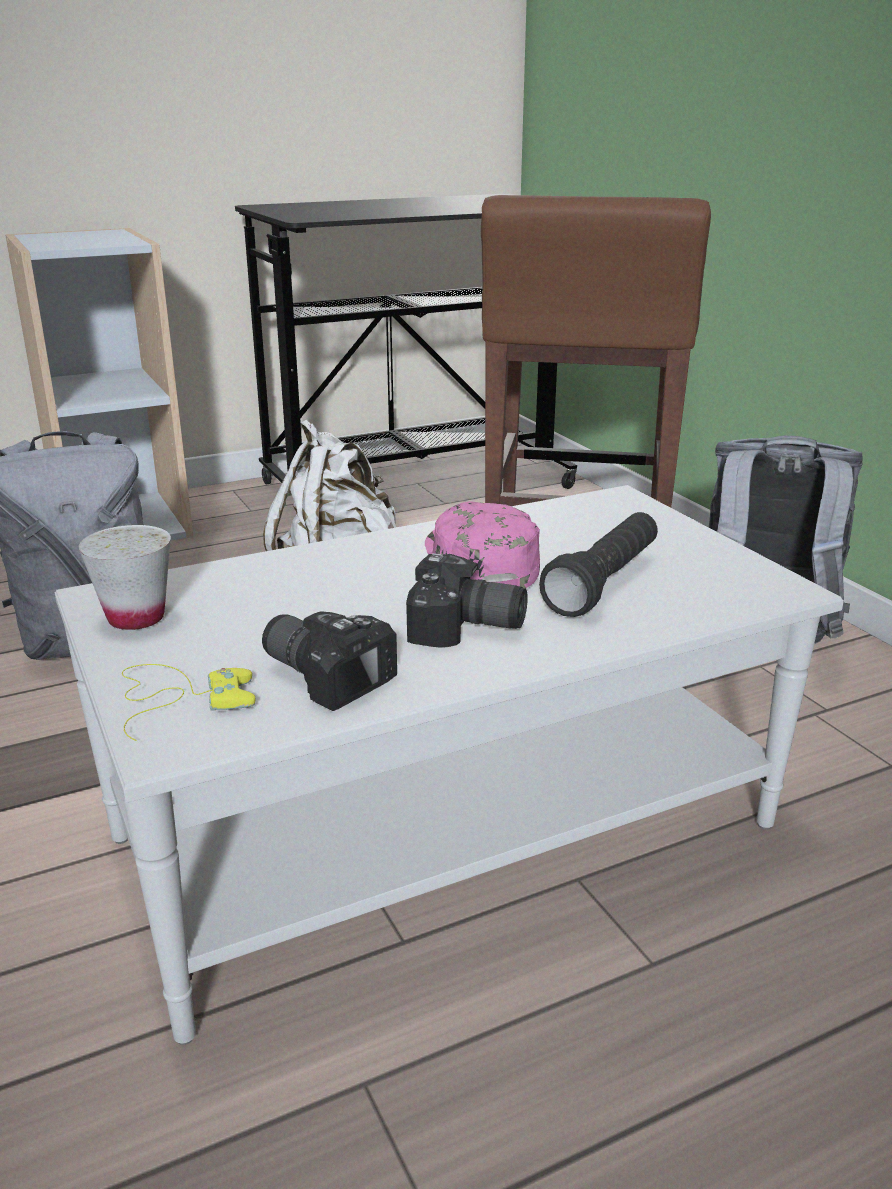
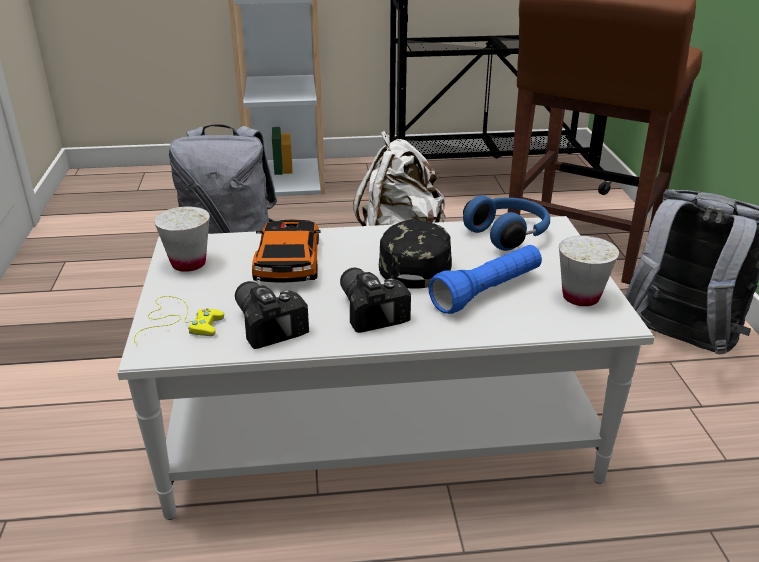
camera: 20 degrees right, 5 degrees up
(291, 590) = (287, 260): none -> toy car
(466, 630) = (372, 309): camera -> camera turned 150 degrees counterclockwise
(477, 561) = (415, 260): pink cap -> black cap
(574, 514) = (508, 234): none -> blue headphones
(603, 583) = (487, 292): black flashlight -> blue flashlight
(723, 570) = (580, 297): none -> white cup

